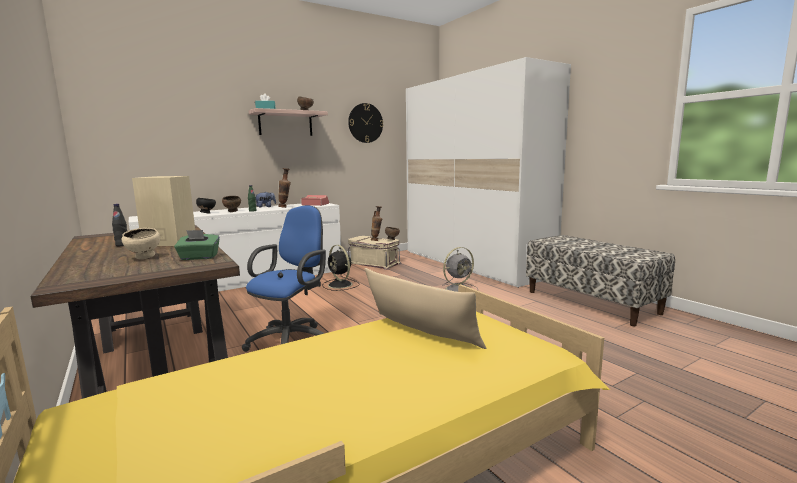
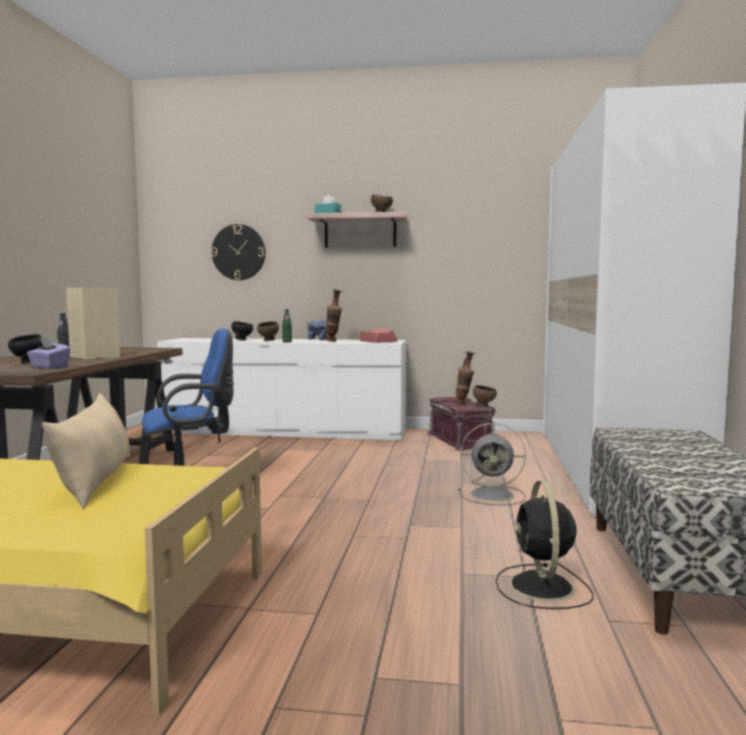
camera: 40 degrees right, 5 degrees down
(145, 258) = (28, 363): beige bowl -> black bowl
(199, 257) = (49, 367): green tissue box -> purple tissue box
(340, 285) = (359, 455): black fan -> black fan (542, 588)
(365, 123) = (483, 226): wall clock -> wall clock (238, 252)
(374, 263) = (461, 440): beige storage box -> red storage box

